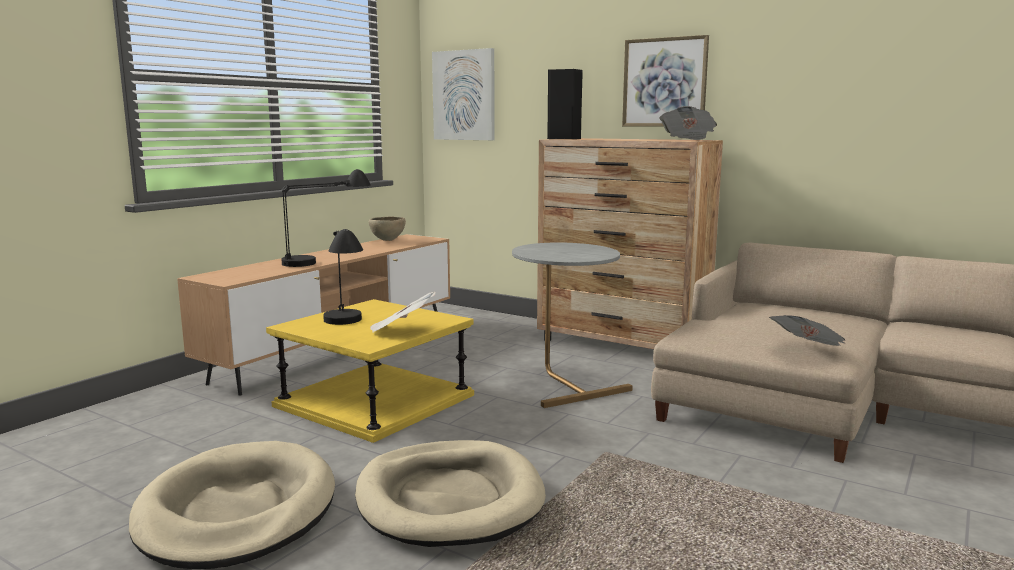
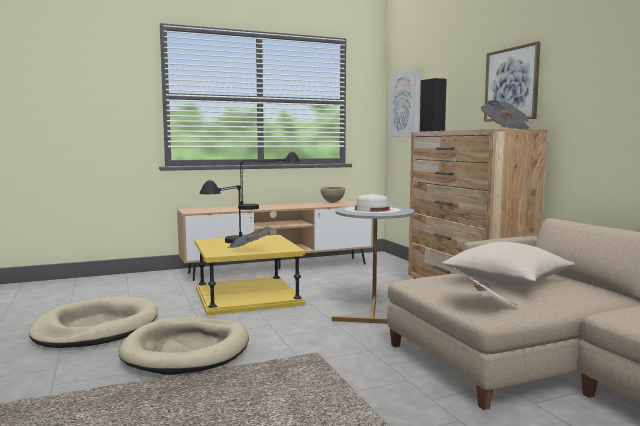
camera: 35 degrees right, 5 degrees down
(565, 252) = (372, 210): none -> white hat
(767, 320) = (507, 281): none -> beige pillow

